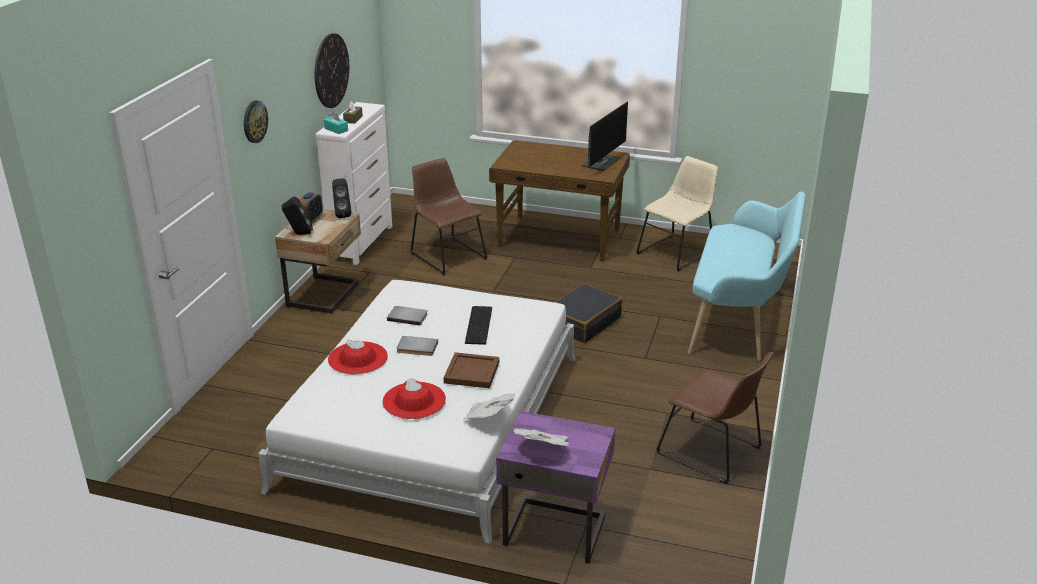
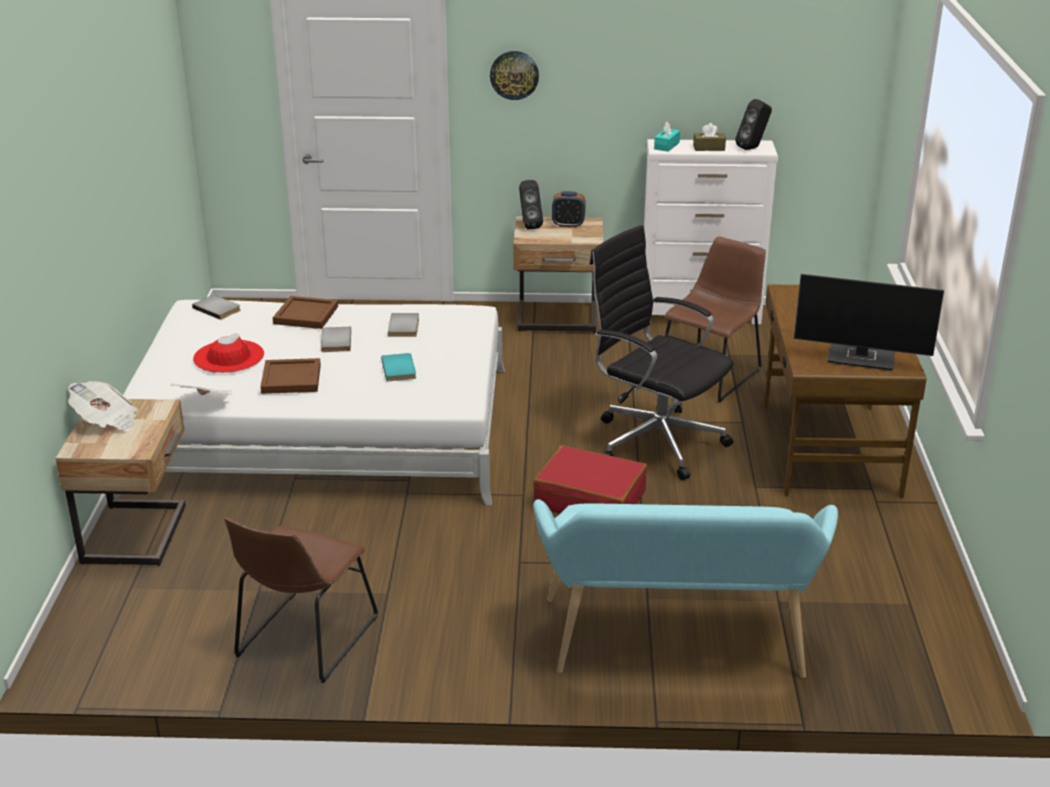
camera: 75 degrees right, 0 degrees up
(314, 400) = (218, 308): none -> grey book
(331, 70) = (717, 78): wall clock -> none
(342, 214) = (593, 236): black speaker -> black speaker (753, 148)
(358, 358) = (305, 315): red hat -> brown tray
(480, 325) = (400, 369): keyboard -> turquoise book
(522, 288) = (655, 441): none -> black office chair
(554, 529) = (138, 535): purple nightstand -> beige nightstand
(583, 322) = (590, 499): black suitcase -> red suitcase
(677, 252) = (873, 563): beige chair -> none

